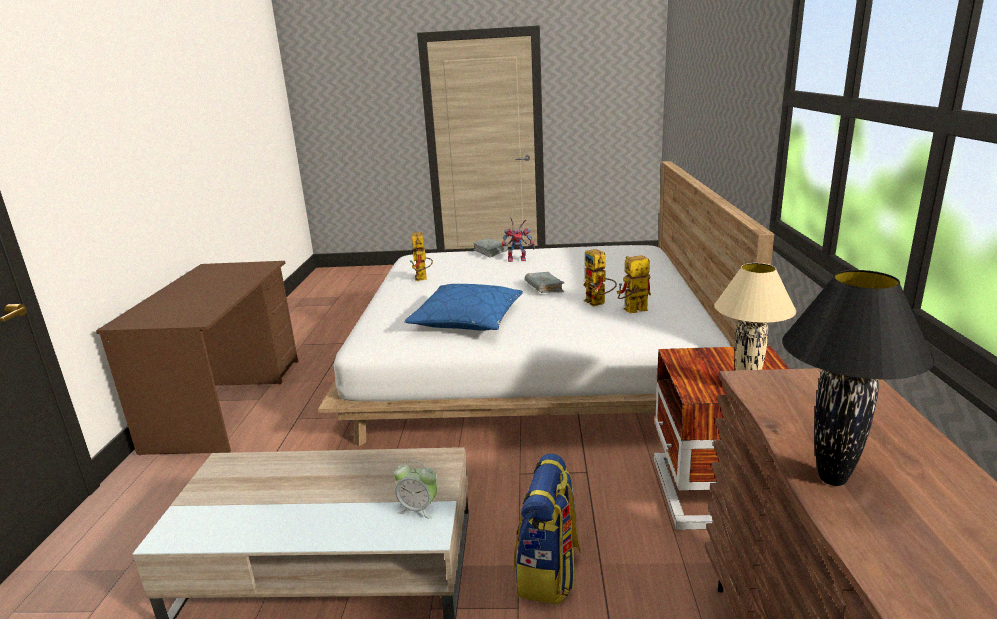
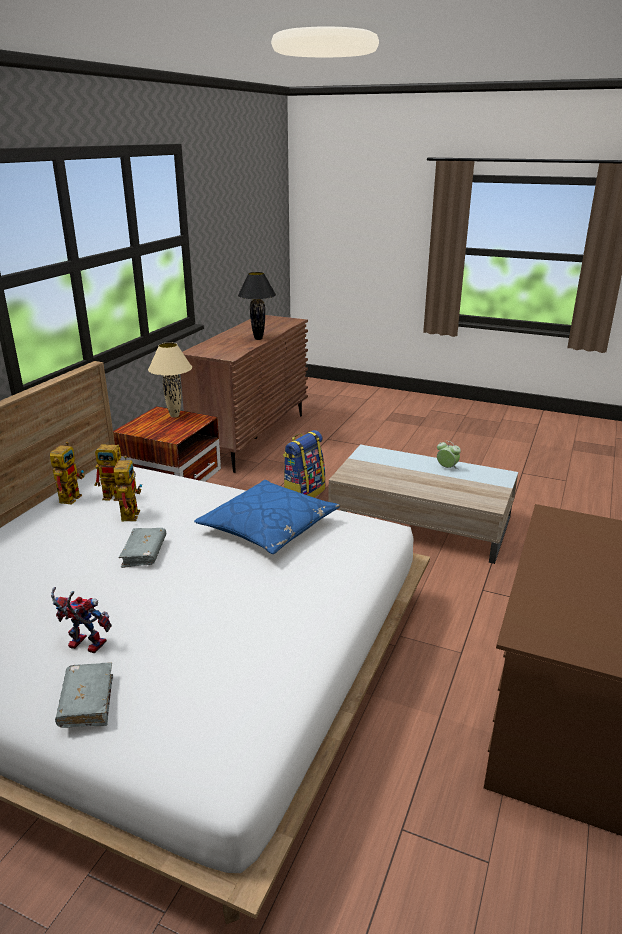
camera: 160 degrees left, 5 degrees up
(418, 509) = (368, 458): alarm clock -> alarm clock (447, 468)
(423, 279) = (266, 634): toy robot -> toy robot (71, 496)

